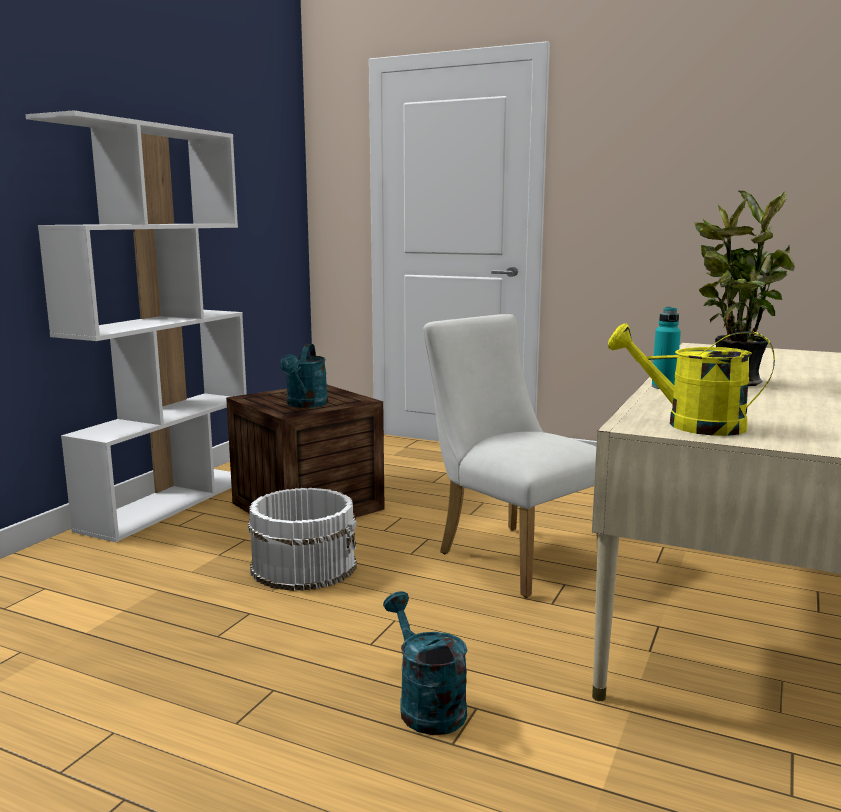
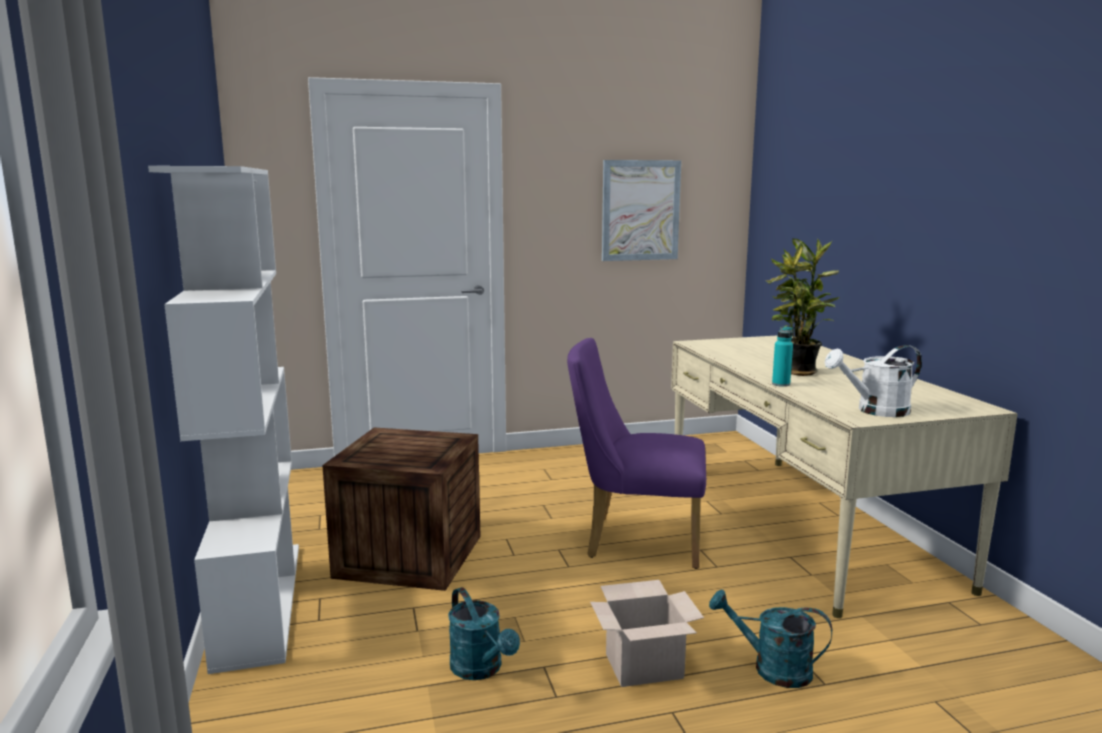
camera: 40 degrees left, 0 degrees up
(304, 566) = (510, 609): white bucket -> none
(305, 405) = (423, 454): turquoise watering can -> turquoise watering can (481, 669)
(322, 648) = (645, 665): none -> cardboard box
(511, 555) = (634, 541): white chair -> purple chair
(690, 424) = (875, 411): yellow watering can -> white watering can
(715, 183) = (640, 210): none -> picture

